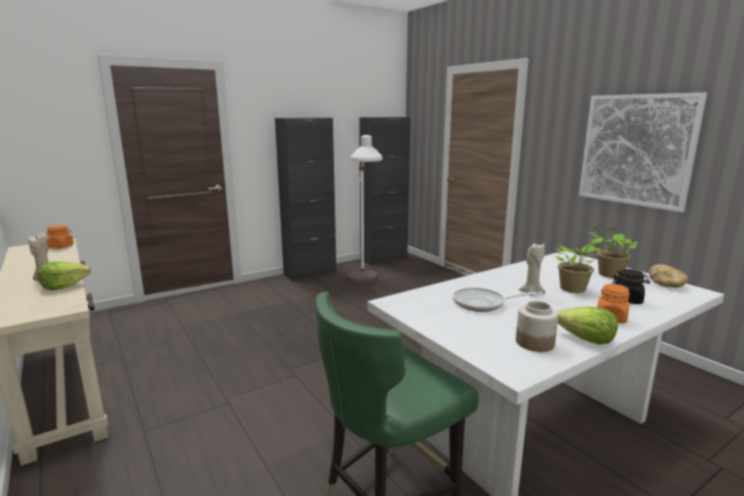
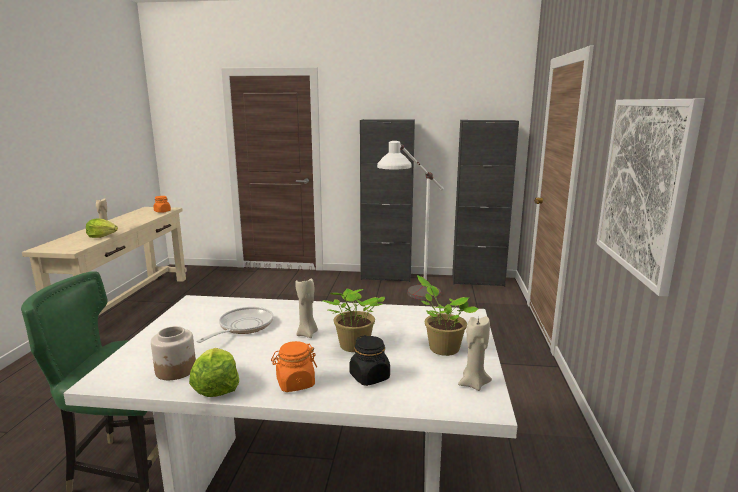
camera: 40 degrees right, 0 degrees up
(483, 304) = (242, 327): frying pan -> frying pan turned 75 degrees clockwise
(666, 285) = (473, 384): bread -> beige candle

